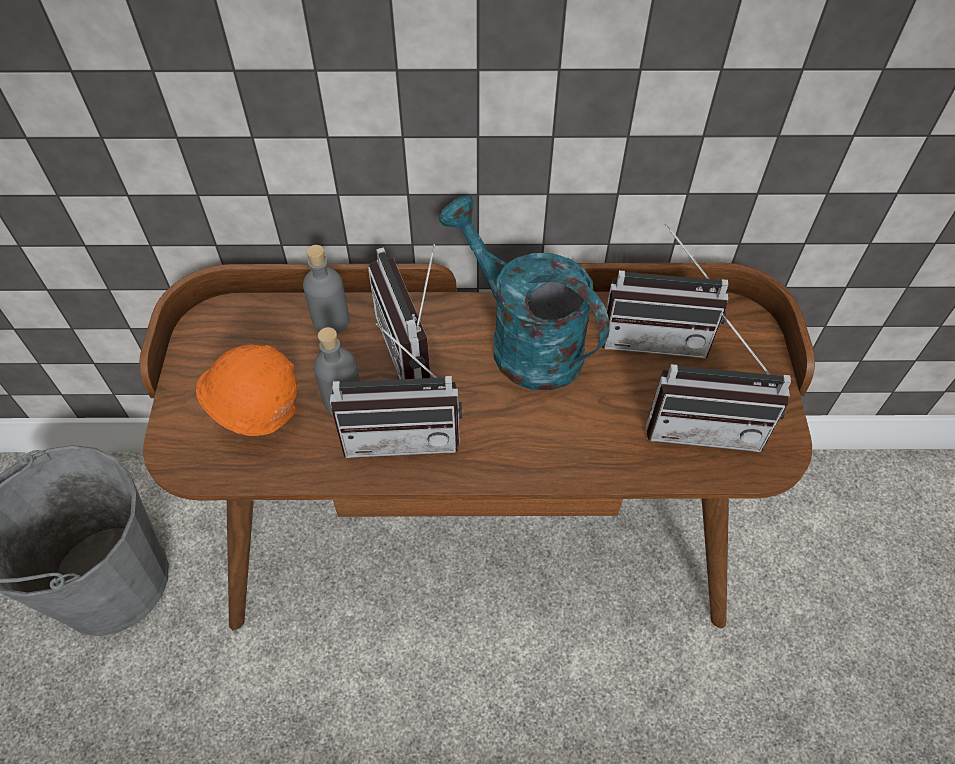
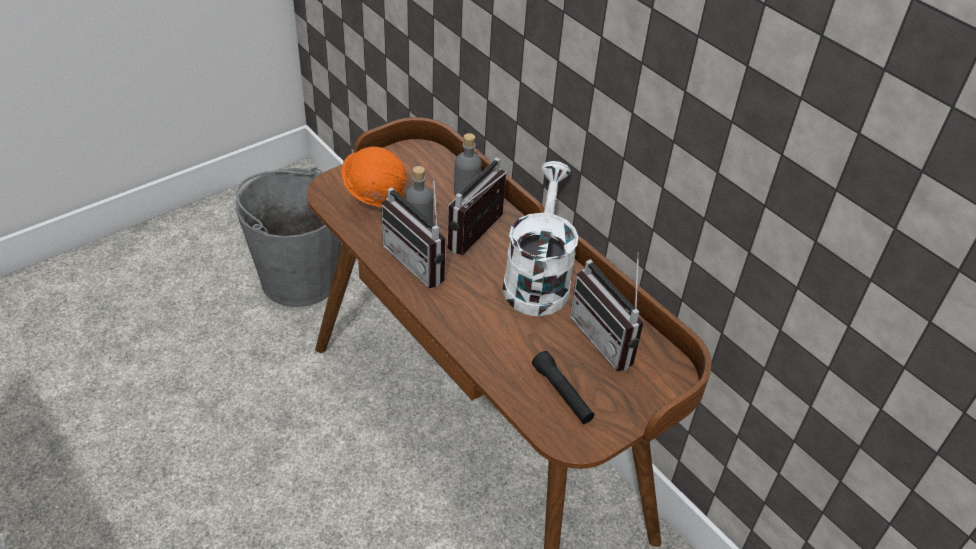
camera: 50 degrees right, 10 degrees down
(523, 342) = (537, 279): turquoise watering can -> white watering can
(704, 424) = (562, 394): radio -> black flashlight

